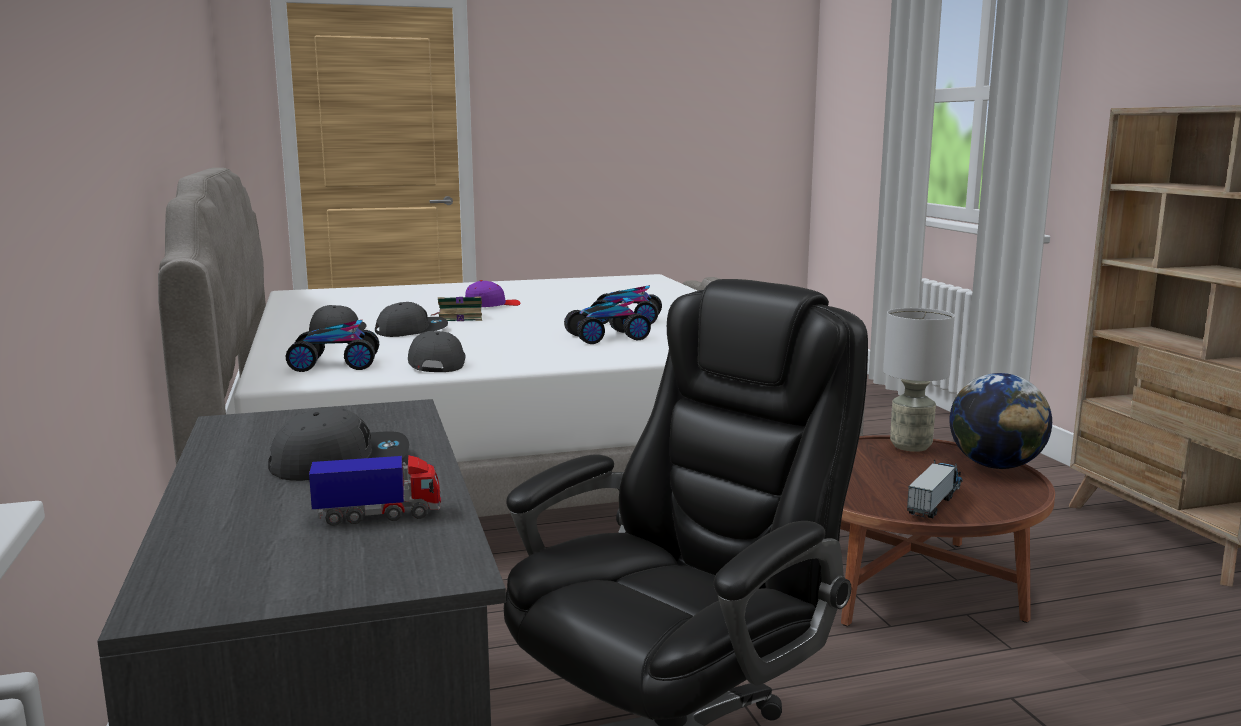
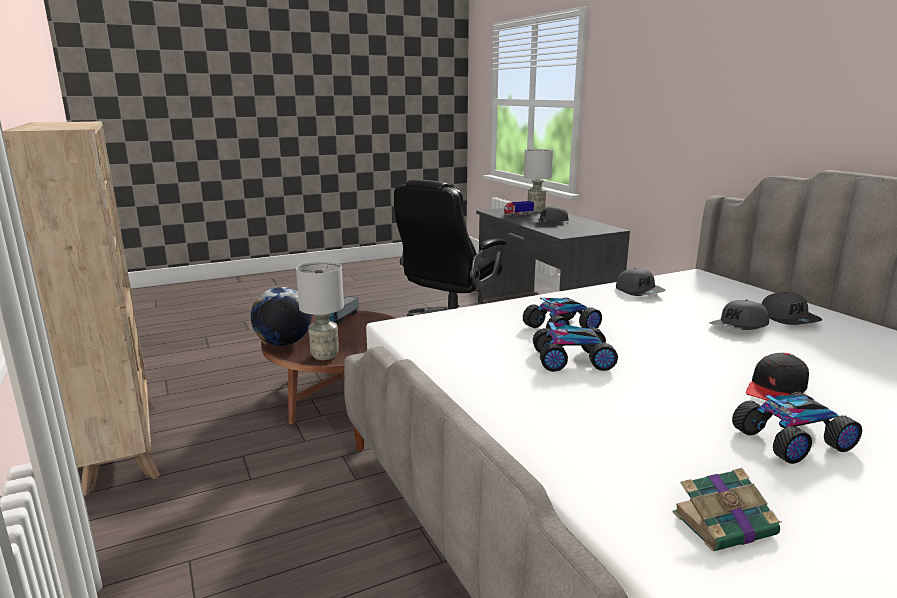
camera: 170 degrees right, 5 degrees up
(230, 559) = (535, 210): none -> grey table lamp
(335, 364) = (699, 287): toy car -> toy car (793, 441)
(459, 318) = (748, 353): book -> book (726, 524)
(492, 305) = (776, 389): purple cap -> black cap

